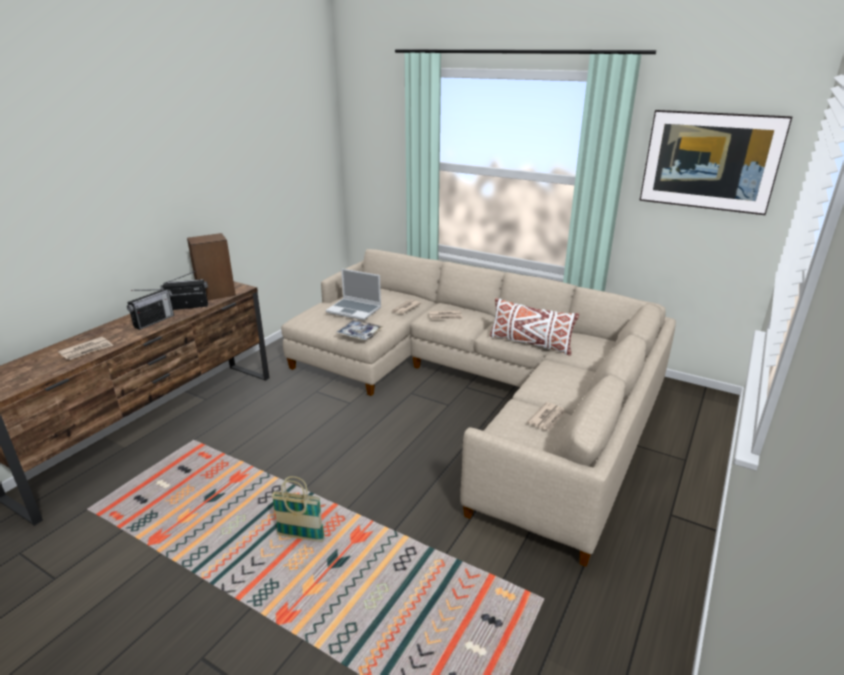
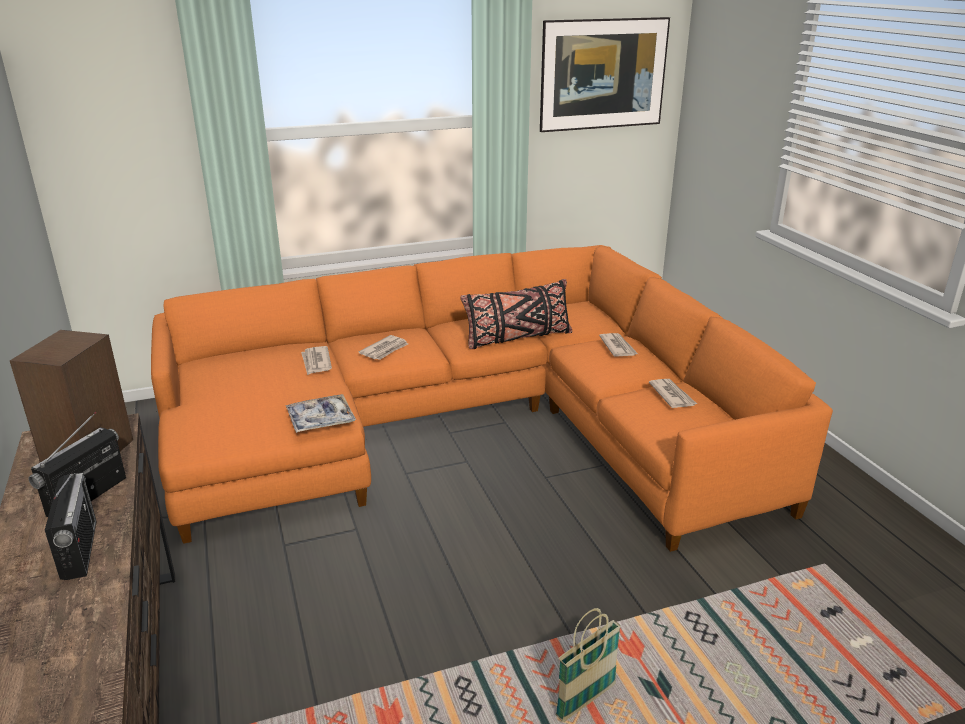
camera: 50 degrees left, 0 degrees up
(87, 350) = (64, 669): newspaper -> newspaper (618, 347)
(355, 310) = (257, 394): laptop -> none
(479, 389) = (467, 427): beige sofa -> orange sofa
(530, 343) = (517, 338): white pillow -> black pillow

